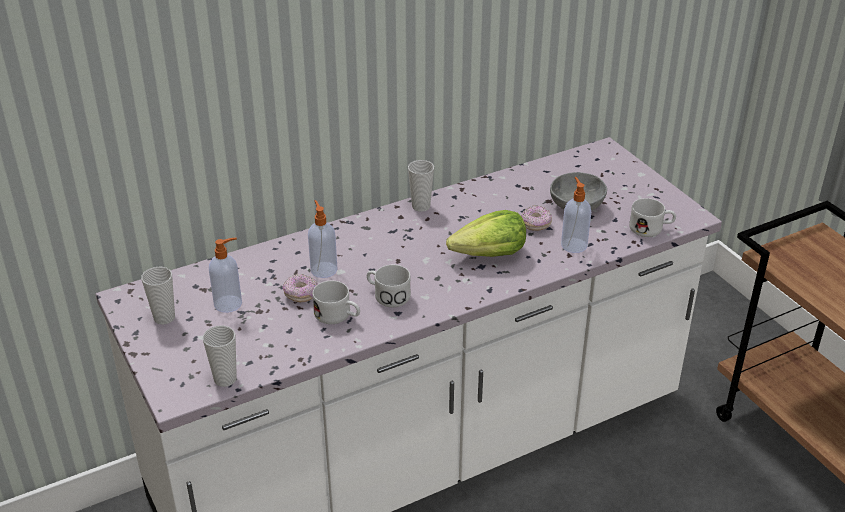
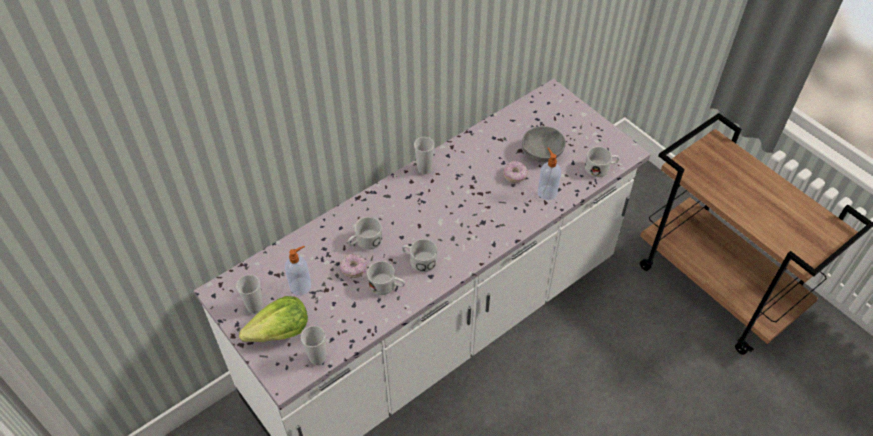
camera: 10 degrees left, 15 degrees up
(323, 269) = (364, 242): soap dispenser -> white mug
(490, 255) = (487, 210): lettuce -> lettuce (280, 332)

